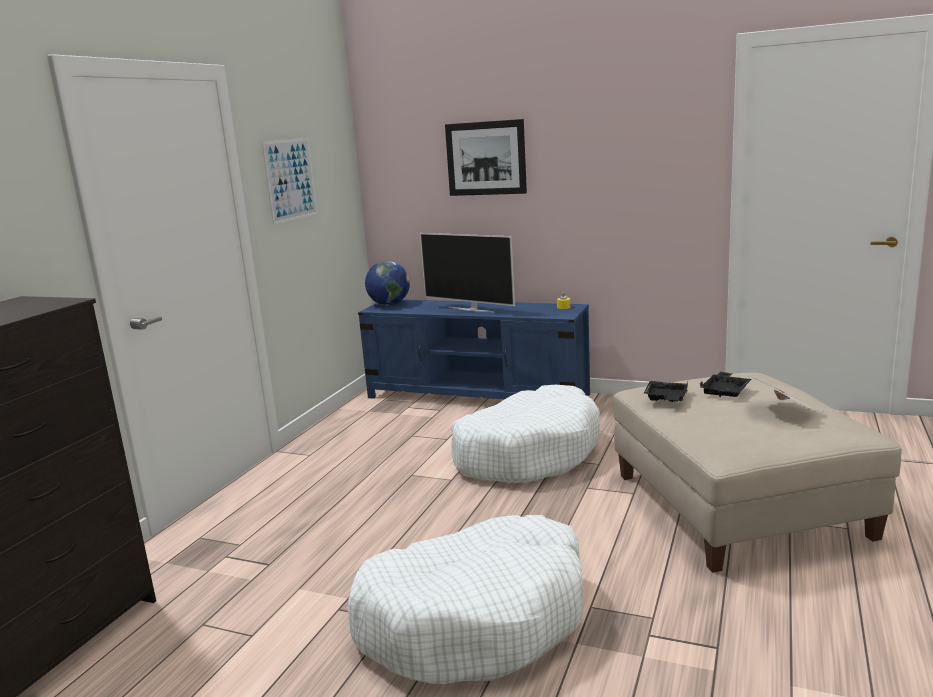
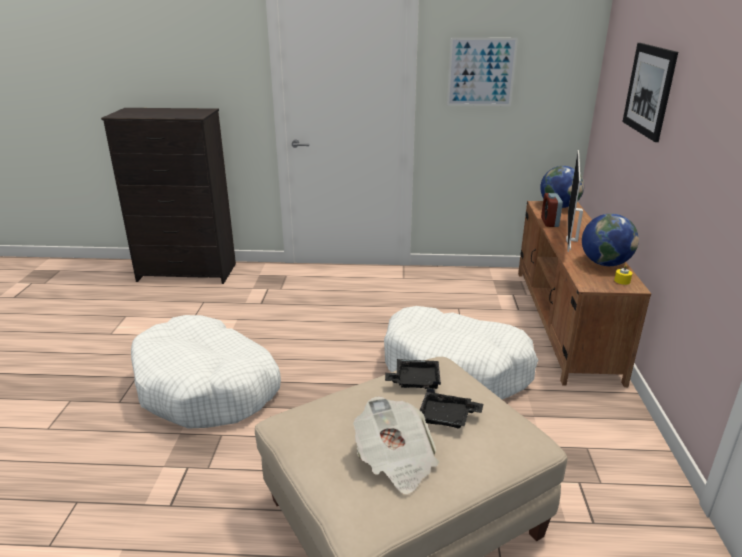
camera: 70 degrees right, 10 degrees up
(424, 311) = (549, 222): none -> alarm clock
(477, 396) = (564, 321): blue tv stand -> brown tv stand
(528, 307) = (604, 263): none -> globe

